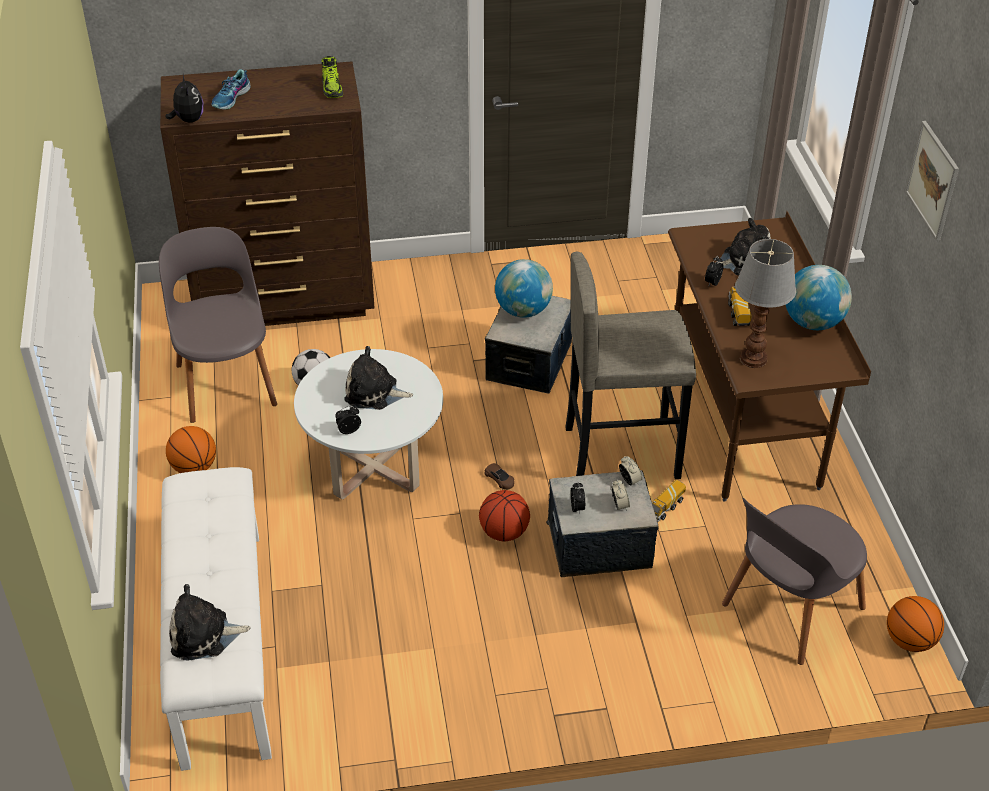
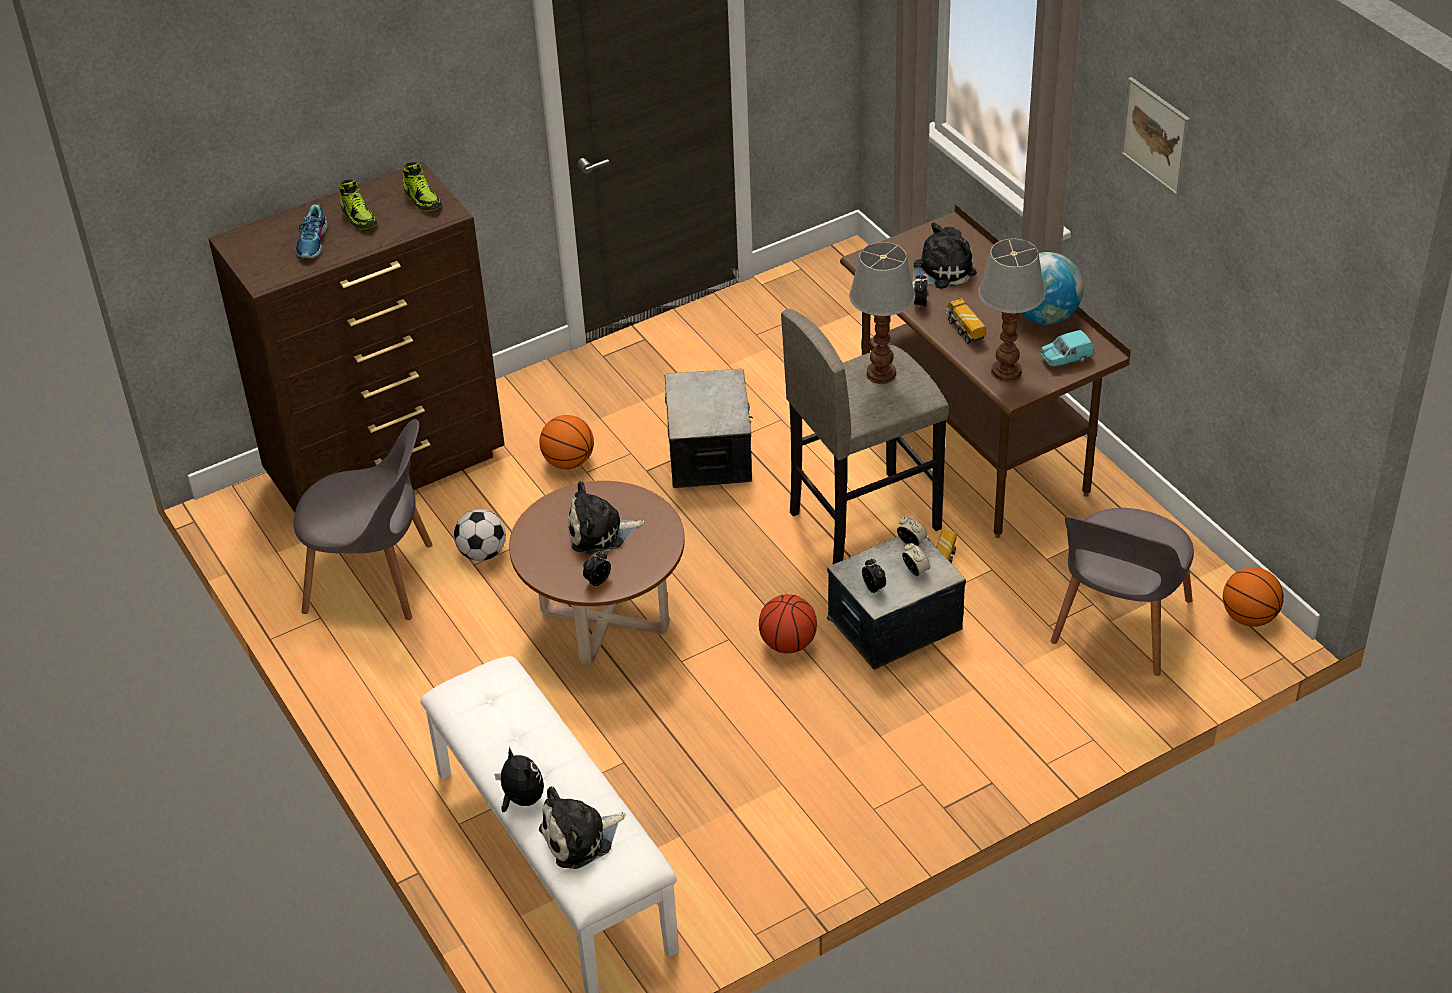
camera: 20 degrees left, 0 degrees up
(188, 120) = (280, 280): plush toy -> plush toy (521, 799)
(194, 467) = (400, 686): basketball -> basketball (568, 462)
(226, 381) = (375, 579): grey chair -> grey chair turned 135 degrees clockwise
(277, 89) = (359, 217): none -> shoe
(373, 467) = (605, 620): white coffee table -> brown coffee table
(499, 478) = (750, 589): brown toy car -> none
(523, 310) = (694, 396): globe -> none
(649, 330) = (880, 374): none -> table lamp
(811, 363) = (1066, 359): none -> turquoise toy car

